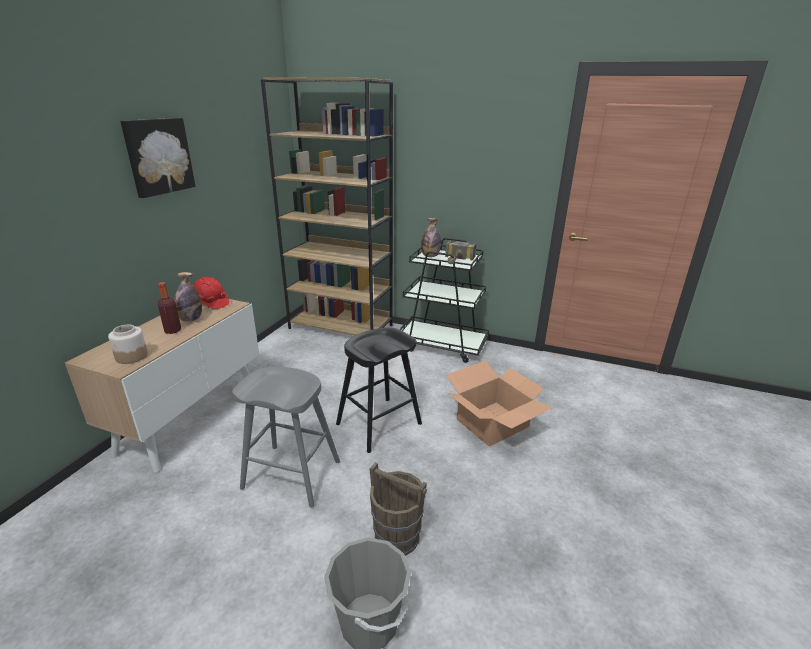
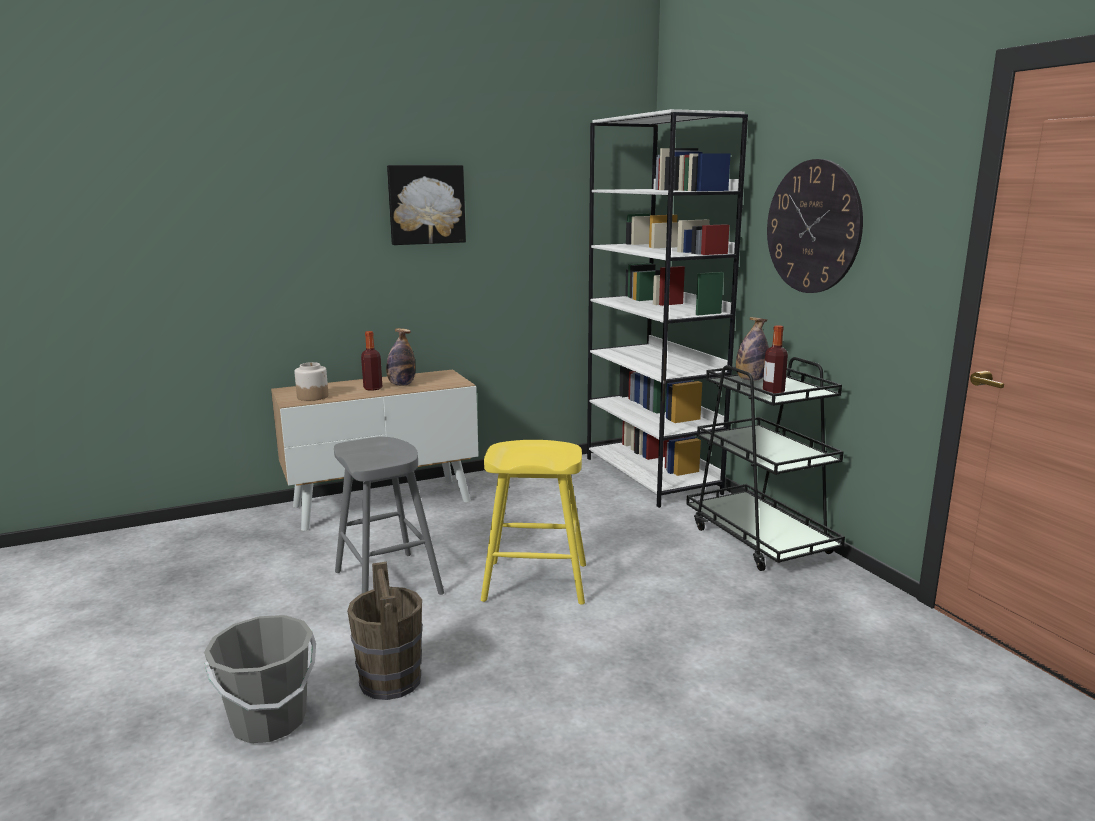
camera: 45 degrees right, 10 degrees down
(211, 302) = (443, 377): red hard hat -> none
(341, 326) = (652, 476): brown bookcase -> white bookcase
(378, 424) = (535, 582): black stool -> yellow stool
(451, 158) = (813, 227): none -> wall clock
(455, 261) = (773, 391): hammer -> bottle
(493, 423) = (678, 648): cardboard box -> none

